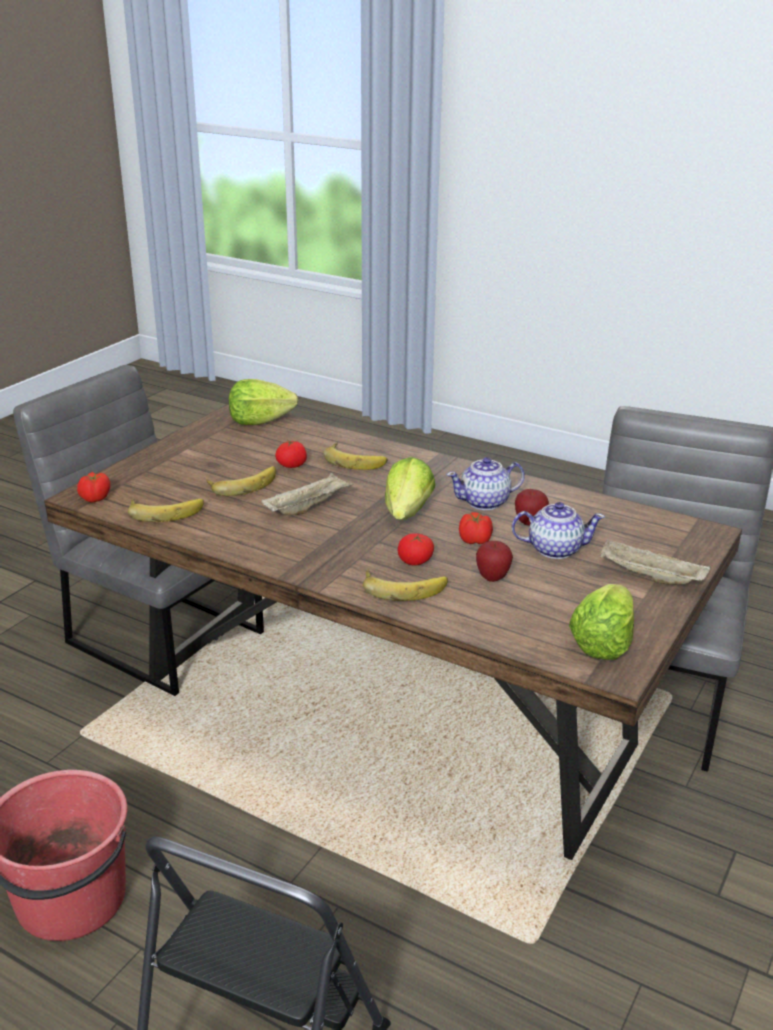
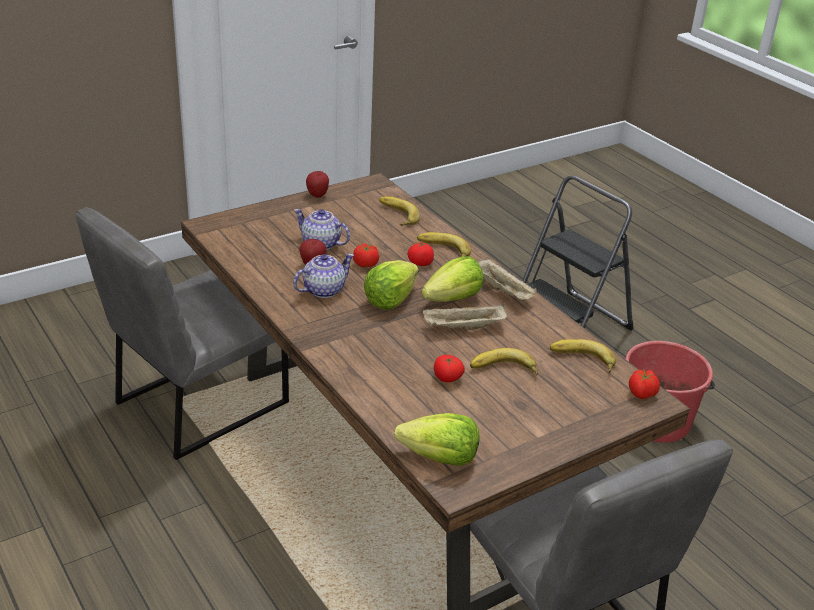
camera: 155 degrees left, 5 degrees up
(355, 460) = (384, 366): banana -> banana (396, 215)
(485, 502) = (323, 290): teapot -> teapot turned 45 degrees counterclockwise
(493, 578) = (382, 239): apple -> apple (317, 195)
(603, 643) = (364, 194): lettuce -> lettuce (453, 299)
(649, 577) = (289, 213): beige tray -> beige tray (503, 291)

